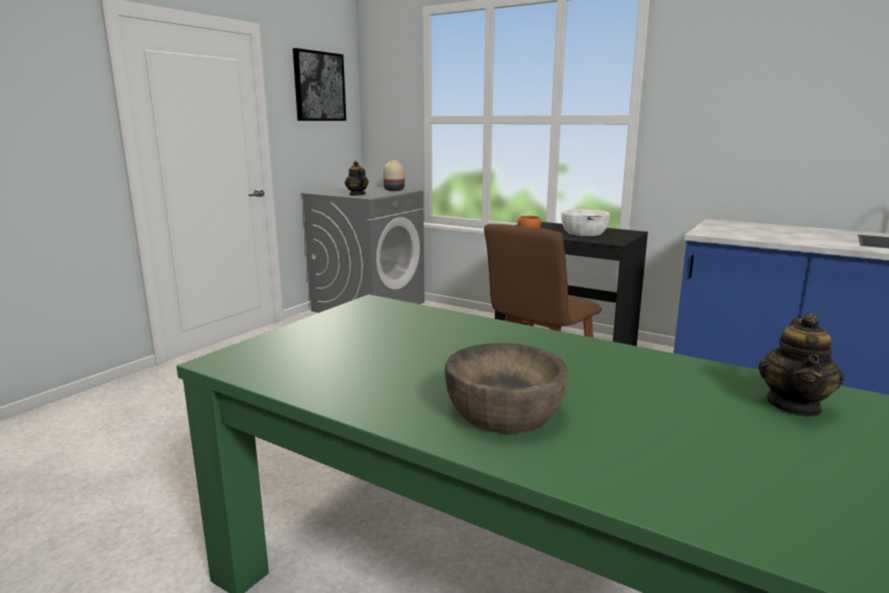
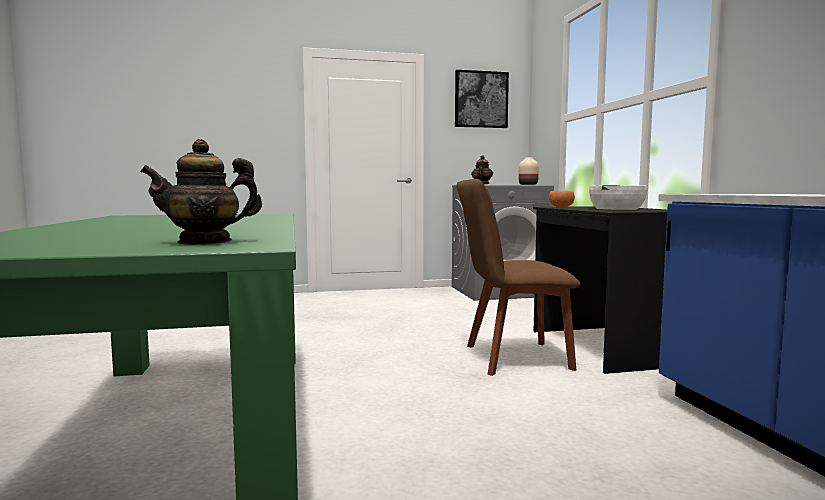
camera: 45 degrees right, 10 degrees down
(504, 412) = (100, 227): brown bowl -> none

